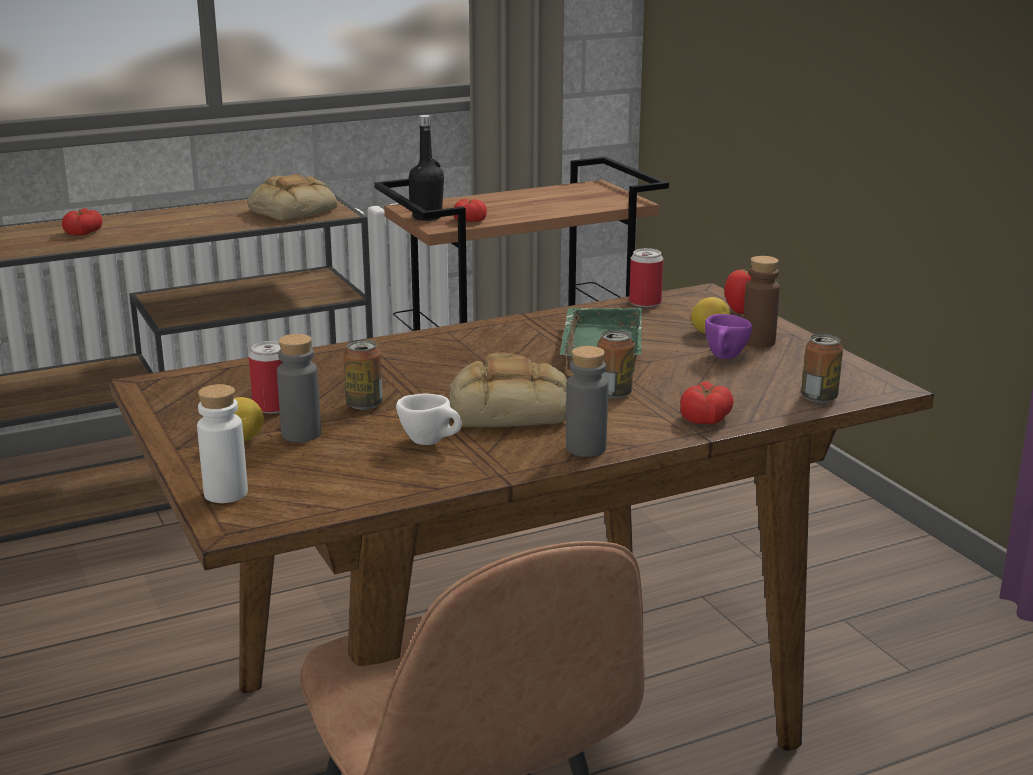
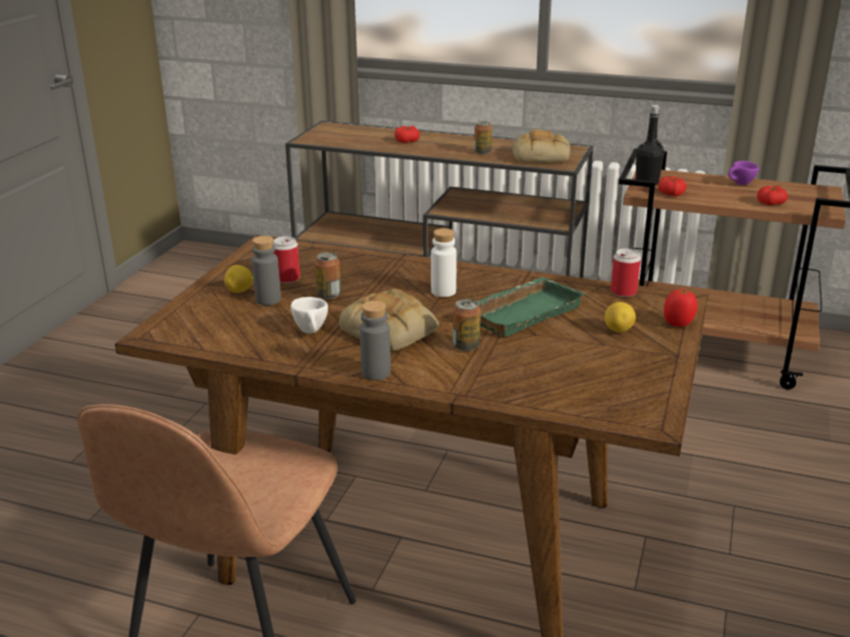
camera: 45 degrees right, 5 degrees up
(226, 493) = (178, 317): white bottle -> white bottle (443, 291)
(705, 418) = (482, 387): tomato -> tomato (770, 203)
(725, 359) = (587, 353): purple cup -> purple cup (740, 184)
(758, 342) = (638, 350): brown bottle -> none
(819, 398) = (587, 408): can -> can (482, 152)

